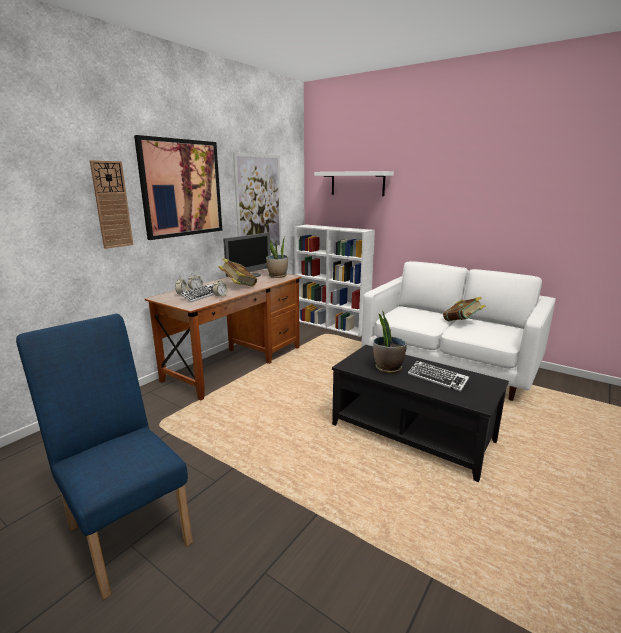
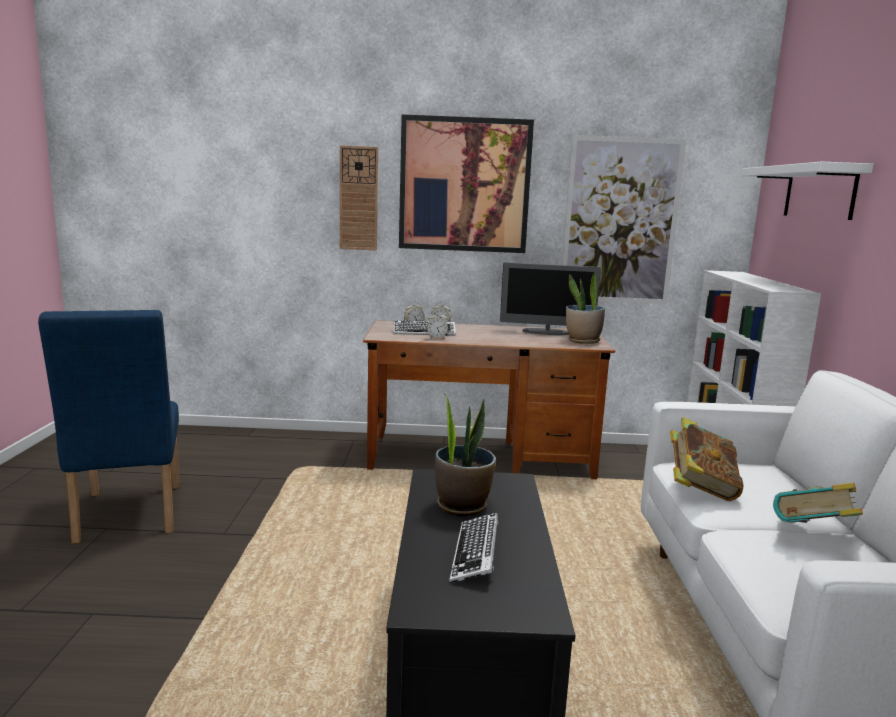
camera: 55 degrees right, 5 degrees down
(126, 528) = (127, 517): blue chair -> blue chair turned 150 degrees clockwise
(238, 286) = (493, 336): book -> book (700, 488)

